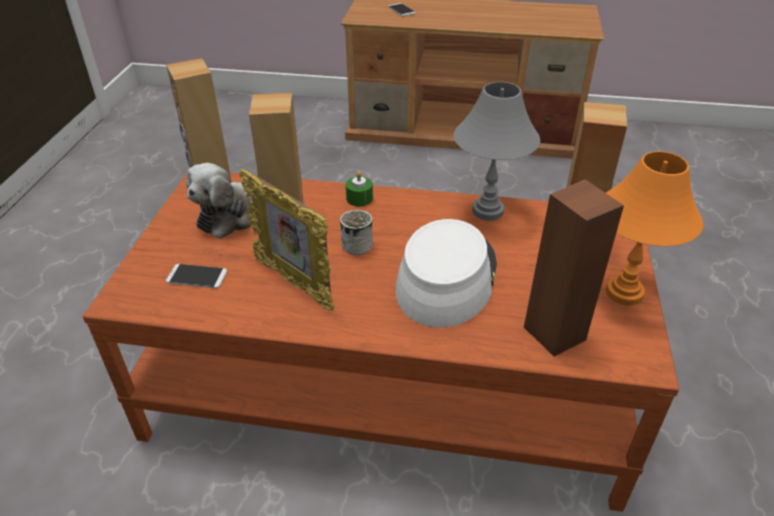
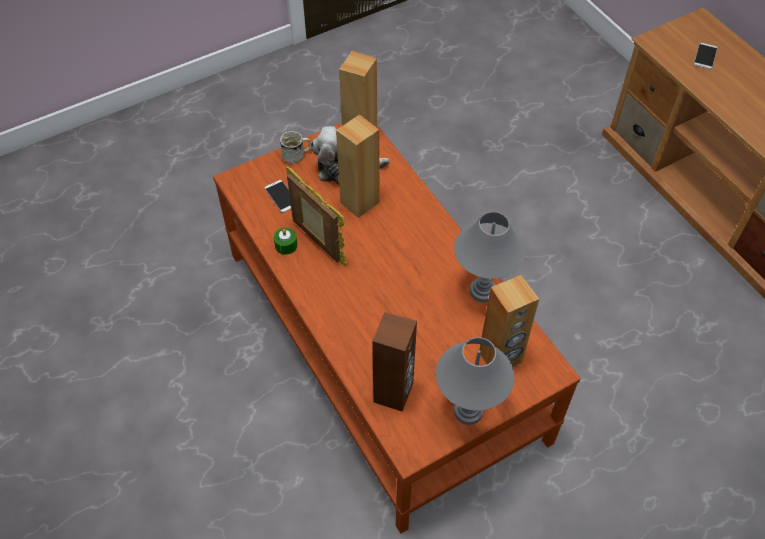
camera: 50 degrees right, 15 degrees up
(294, 283) = (317, 242): picture frame -> picture frame turned 135 degrees clockwise
(359, 198) = (424, 215): green candle -> green candle (286, 245)
(360, 243) = (381, 247): white mug -> white mug (297, 155)
(446, 277) = (392, 310): white hat -> none
(625, 293) = (468, 412): orange table lamp -> grey table lamp

